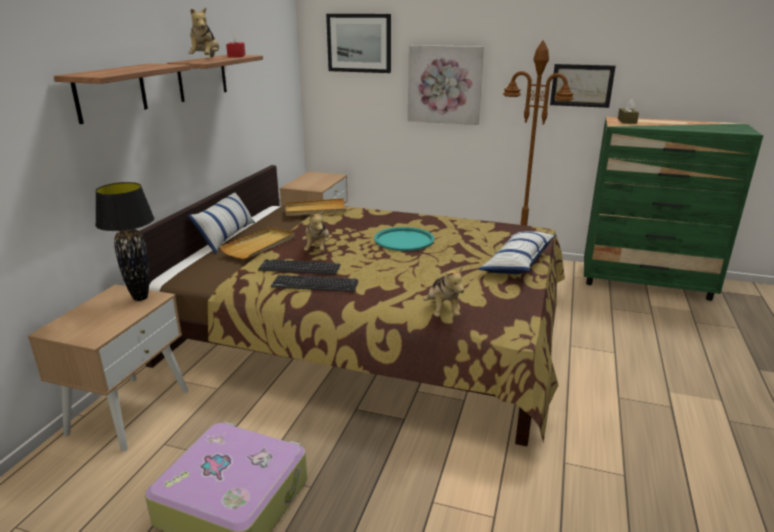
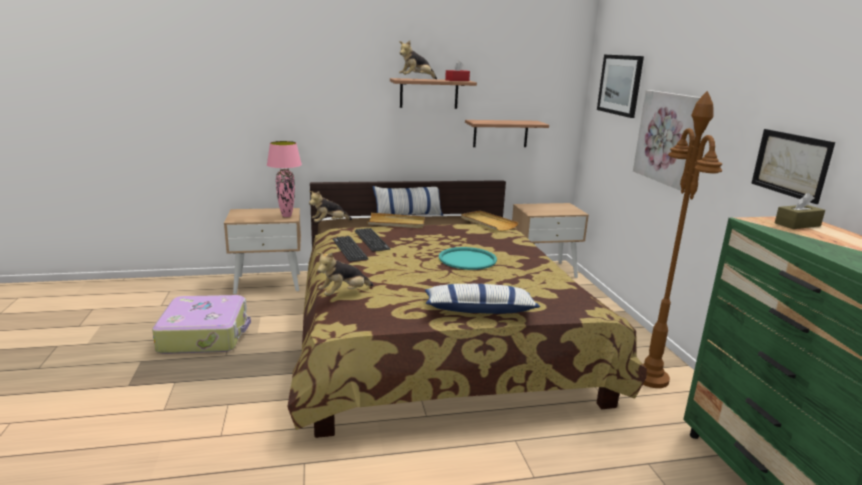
camera: 60 degrees right, 5 degrees down
(111, 92) = (331, 90): shelf -> shelf (500, 133)
(141, 298) = (287, 216): black table lamp -> pink table lamp
(317, 249) = (410, 238): plush toy -> plush toy (329, 223)

